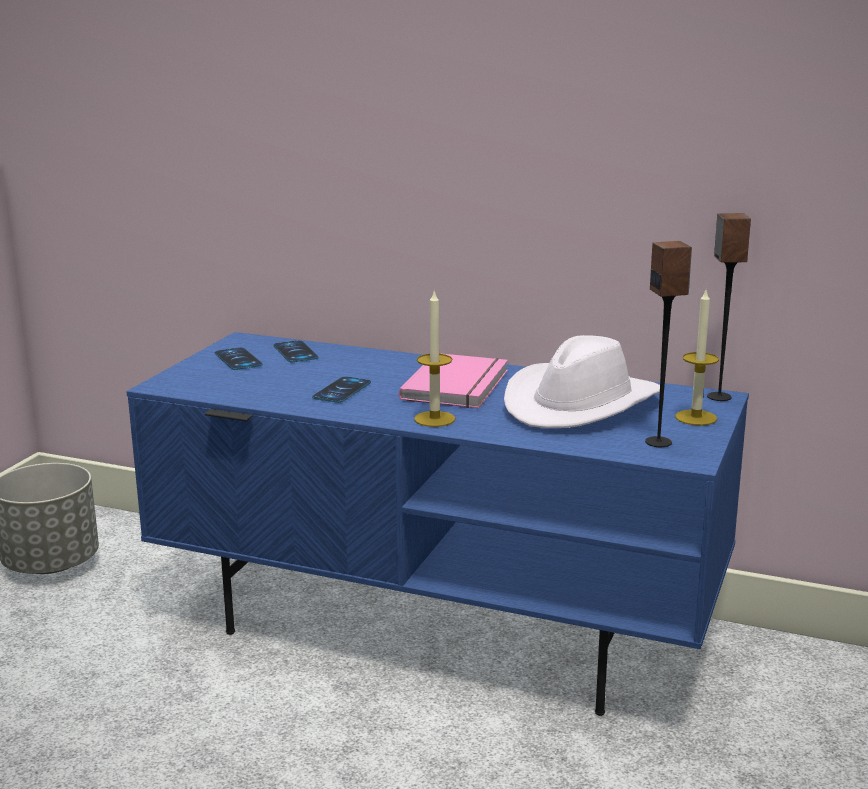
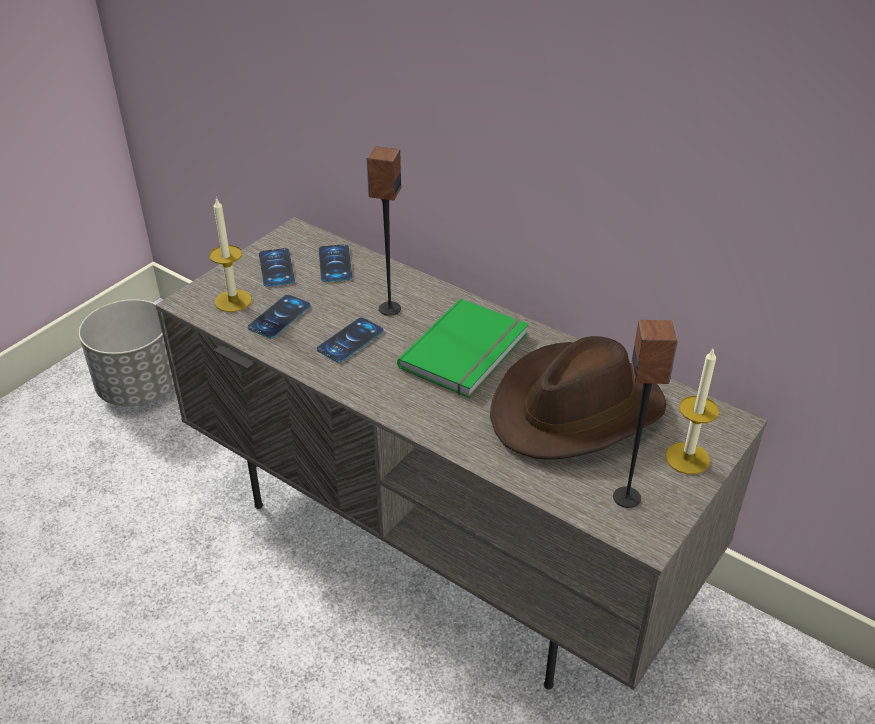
camera: 15 degrees right, 20 degrees up
(261, 385) = (279, 317): none -> phone
(434, 419) = (417, 409): candle -> candle (233, 301)
(440, 626) = (444, 536): blue tv stand -> grey tv stand
(459, 385) = (468, 351): pink book -> green book
(581, 404) = (576, 409): white hat -> brown hat
(718, 397) = (730, 422): speaker -> speaker (389, 308)

